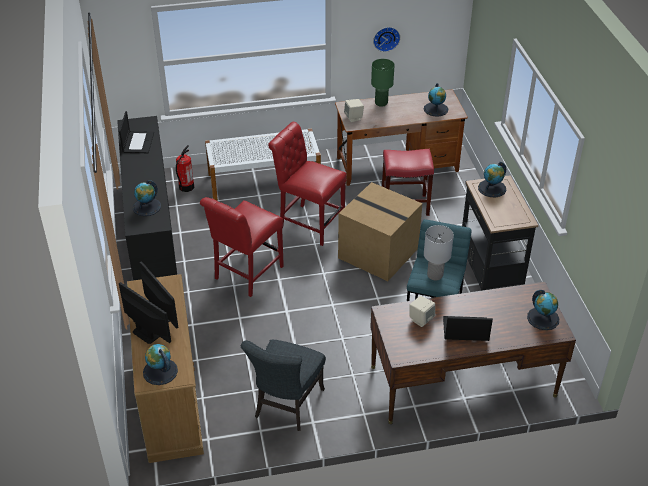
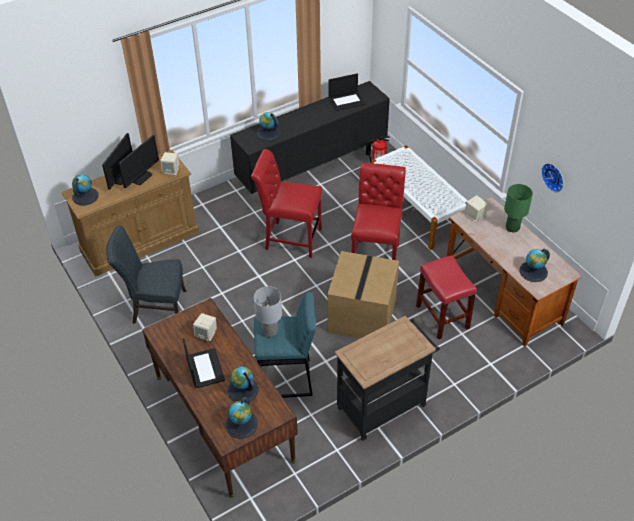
camera: 70 degrees right, 5 degrees up
(166, 287) = (171, 170): none -> beige speaker
(492, 188) = (403, 338): globe -> globe (243, 390)

